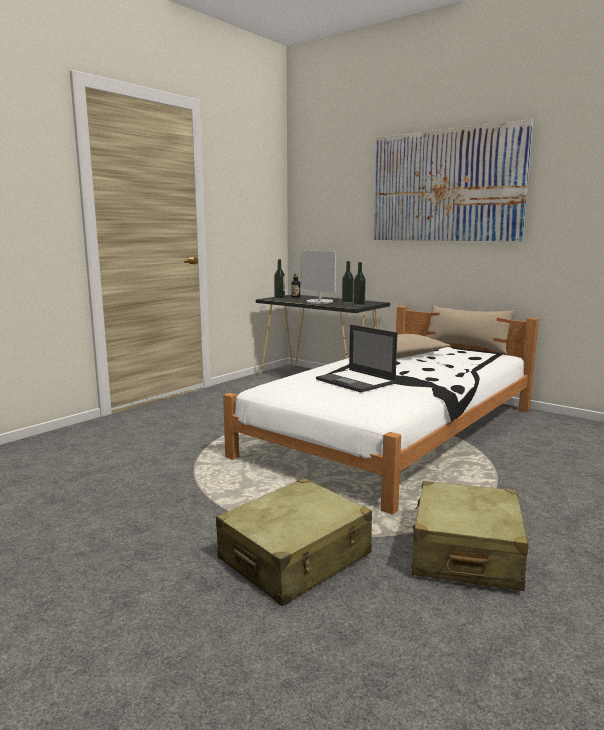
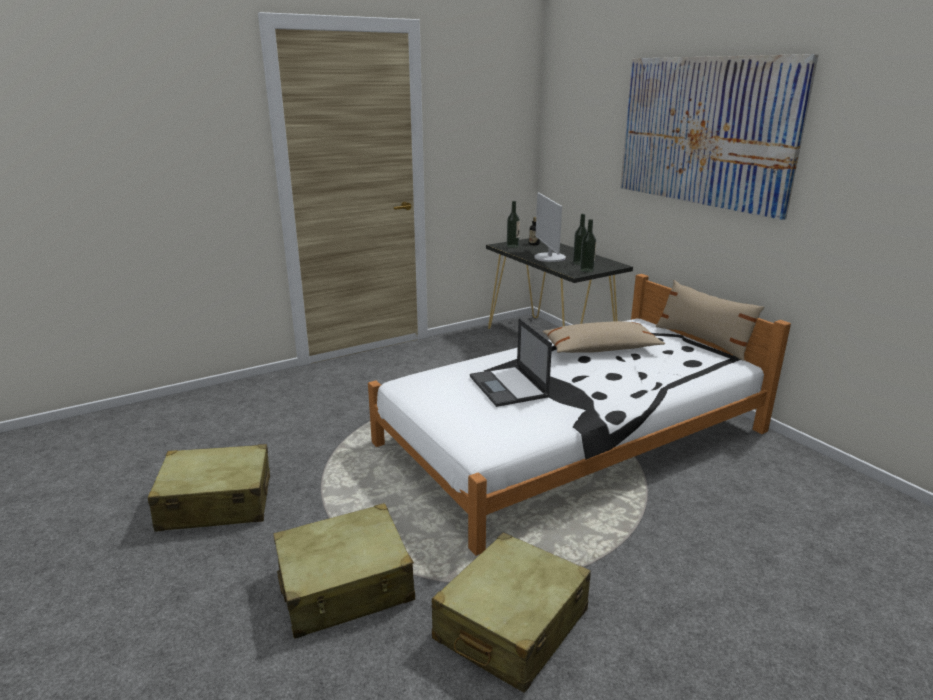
camera: 20 degrees right, 10 degrees up
(102, 524) = (216, 503): none -> beige suitcase

